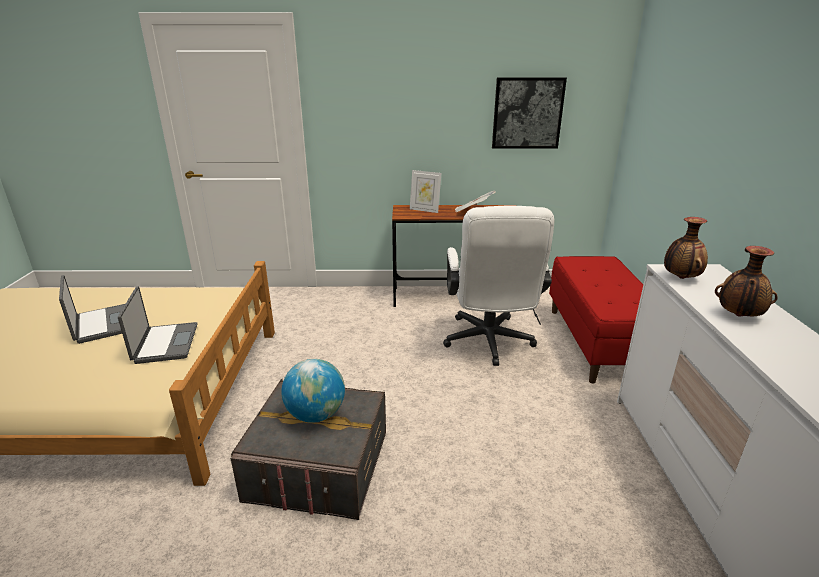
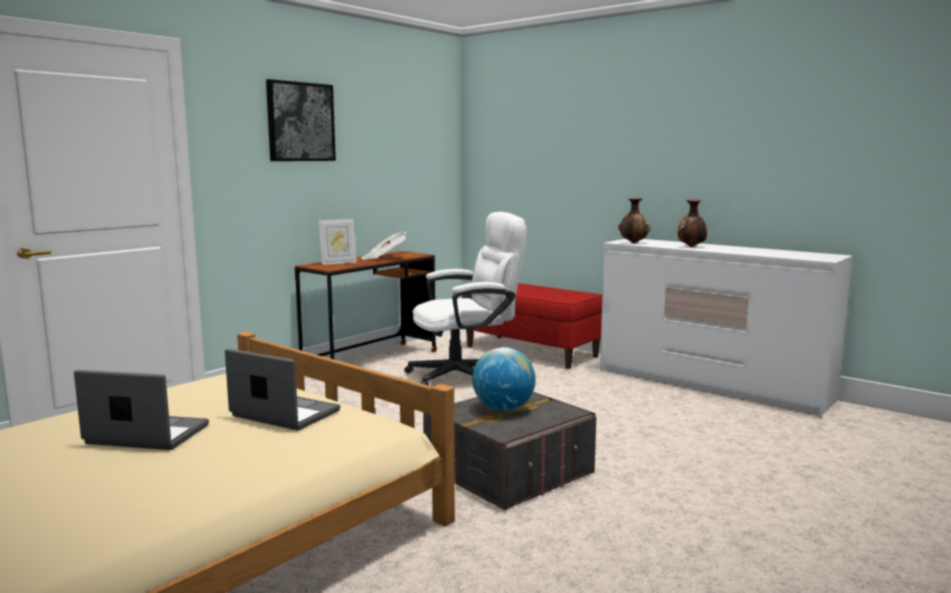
camera: 50 degrees left, 15 degrees down
(489, 344) = (466, 375): white office chair -> white office chair turned 60 degrees counterclockwise
(527, 113) = (399, 158): picture -> picture (300, 122)

